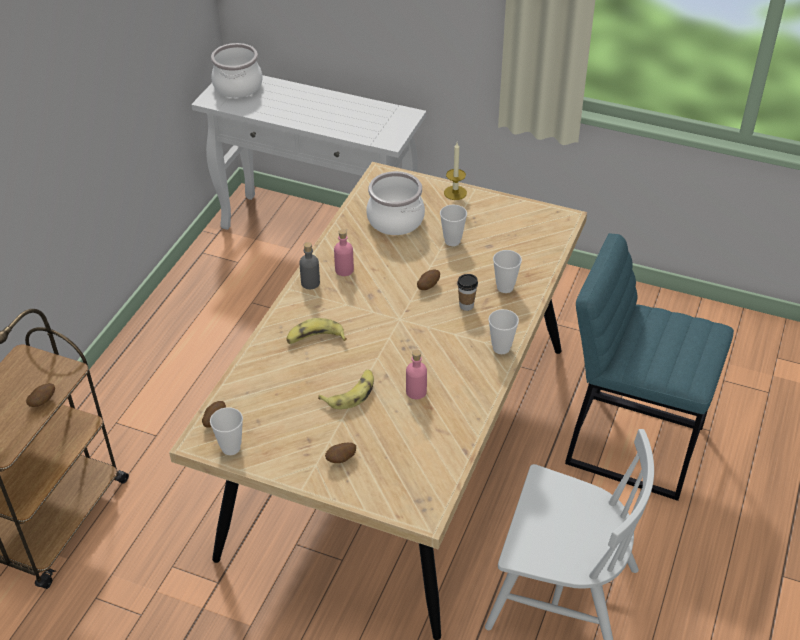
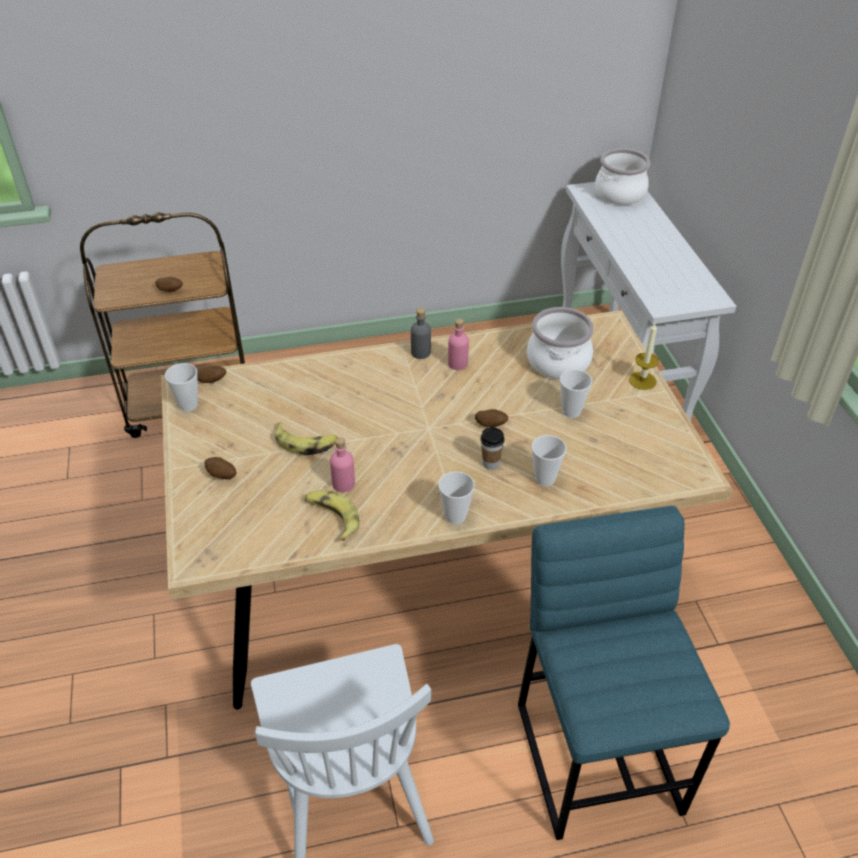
camera: 55 degrees right, 0 degrees up
(315, 338) = (354, 389): banana -> banana (332, 517)

